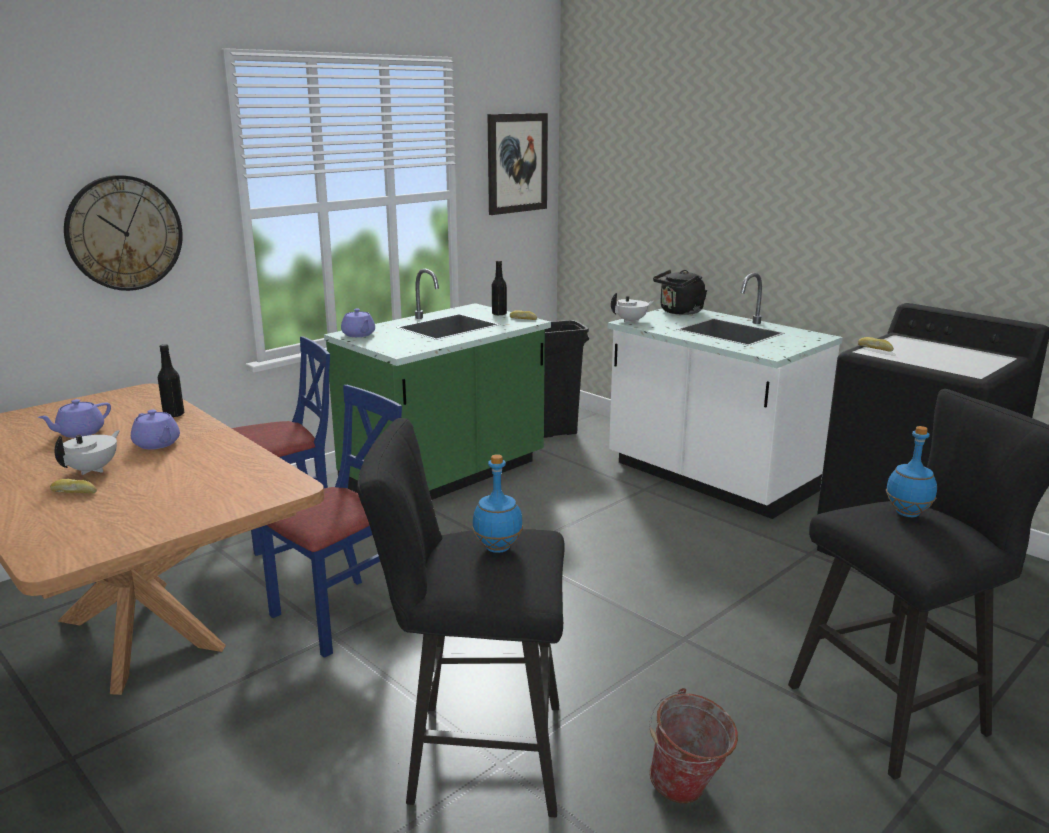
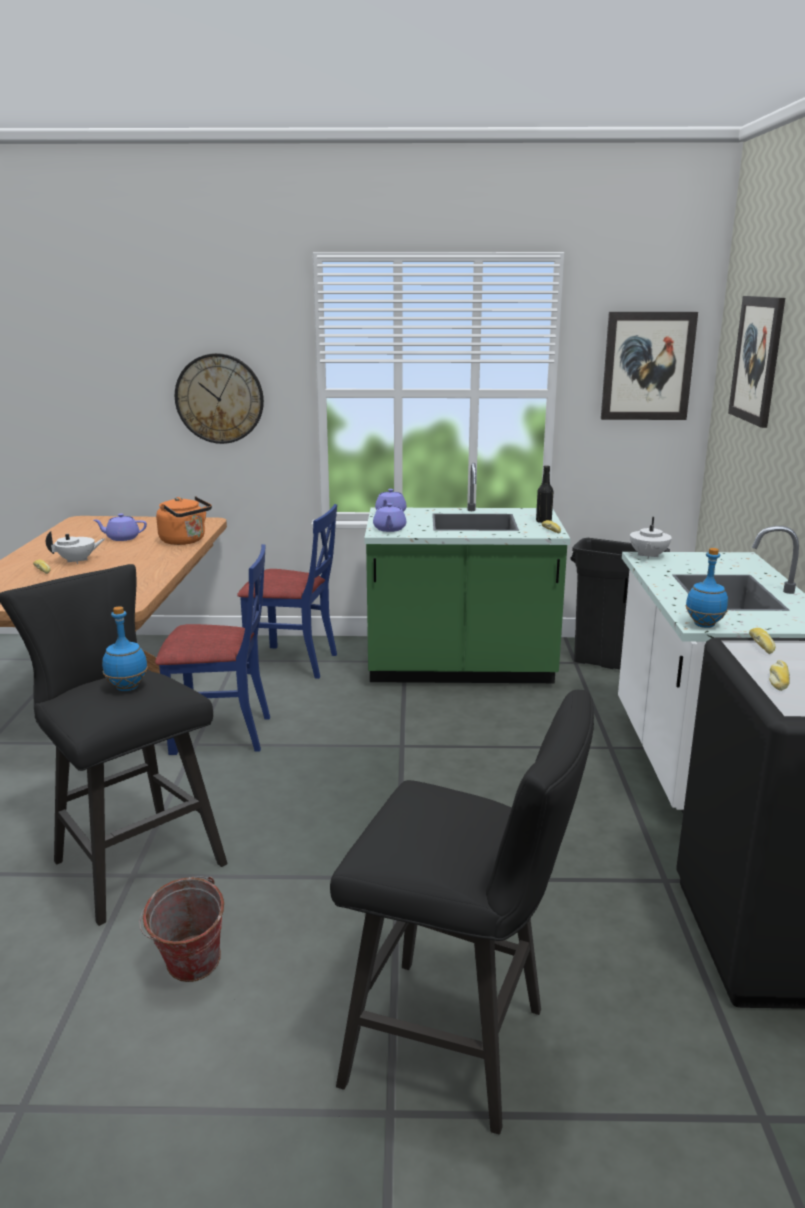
camera: 45 degrees right, 0 degrees up
(157, 444) = (135, 556): purple teapot -> purple teapot (389, 529)
(174, 415) = (185, 541): black bottle -> orange kettle
(631, 321) = (648, 556): white teapot -> white teapot turned 90 degrees clockwise
(635, 150) = (757, 359): none -> picture
(679, 312) = (729, 560): black kettle -> none
(907, 514) = (453, 813): blue bottle -> blue bottle (703, 625)
(930, 363) = (777, 680): none -> bread

